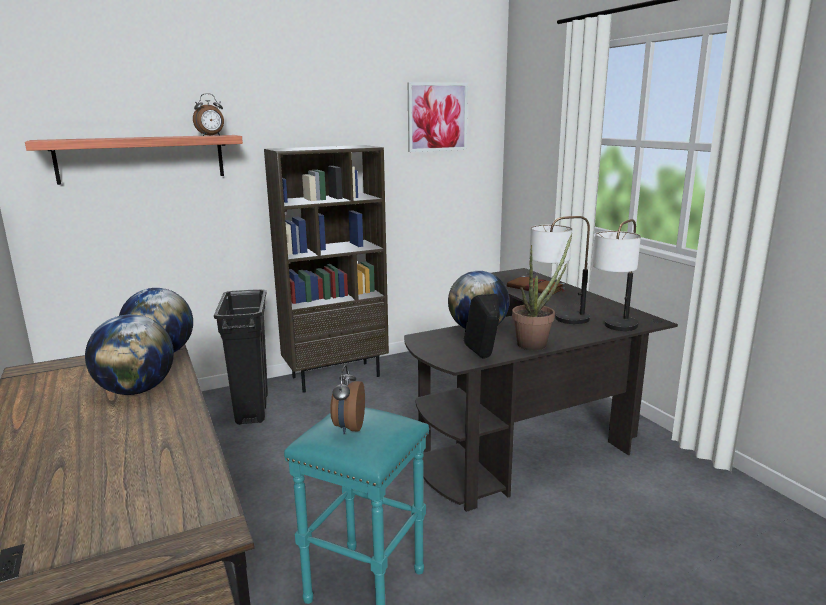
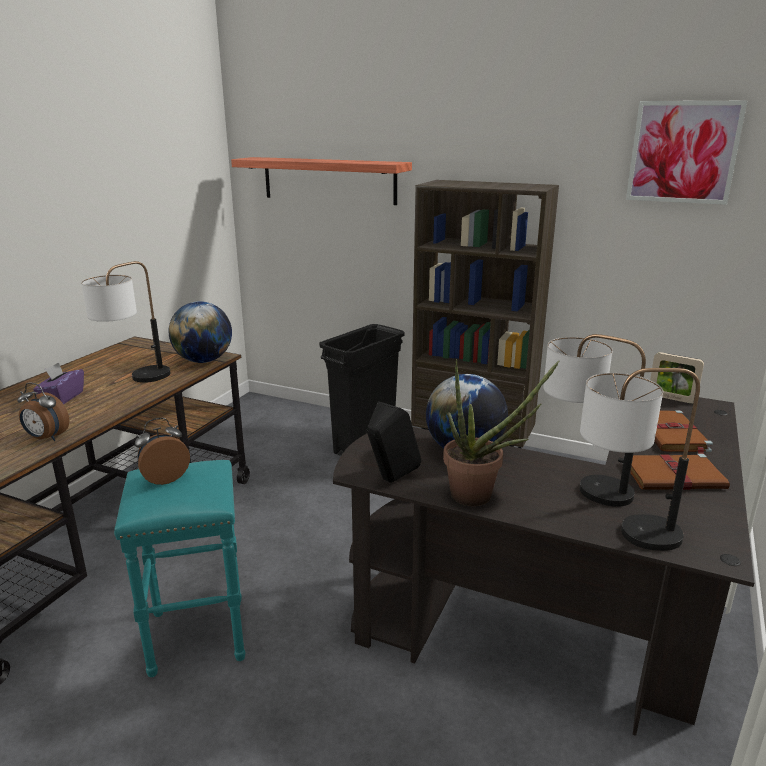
camera: 50 degrees right, 5 degrees up
(90, 432) = (62, 398): none -> purple tissue box
(136, 390) = (135, 381): globe -> table lamp
(211, 135) = (376, 162): alarm clock -> alarm clock (46, 438)
(499, 274) = (671, 398): none -> picture frame
(576, 302) = (675, 476): none -> brown book

